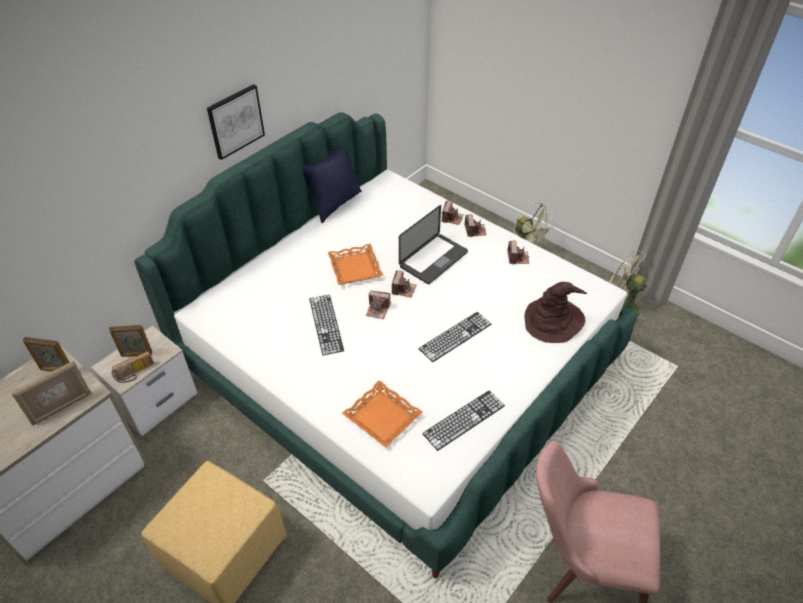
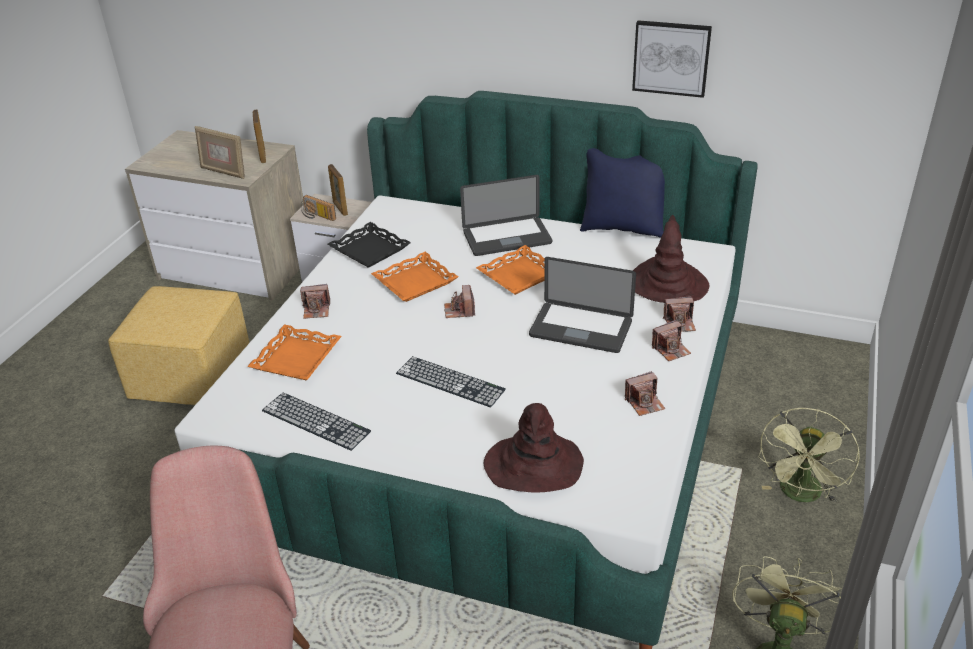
camera: 70 degrees right, 10 degrees down
(235, 121) = (534, 47): picture -> picture (671, 58)
(260, 340) = (369, 250): none -> black tray
(302, 260) = (507, 238): none -> laptop
(326, 324) = (415, 282): keyboard -> orange tray
(403, 289) = (507, 320): camera -> camera (316, 310)
(409, 208) = (668, 284): none -> brown hat

